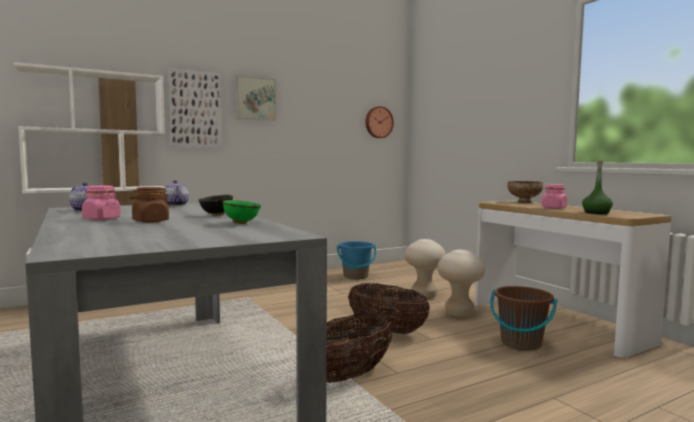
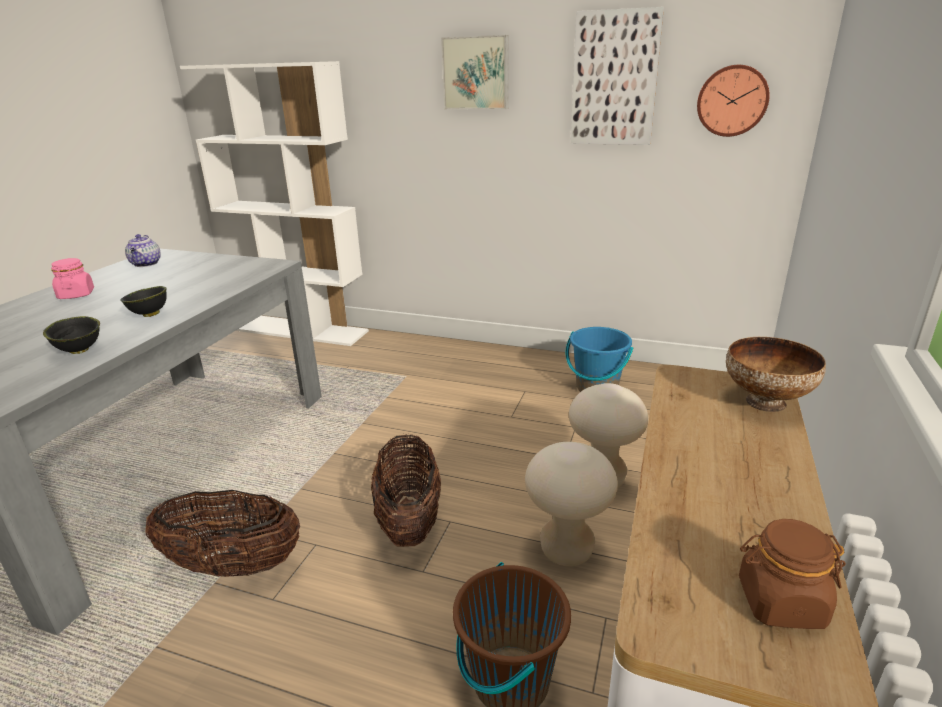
camera: 50 degrees right, 20 degrees up
(150, 221) = (69, 315): brown jar -> brown jar (780, 602)
(175, 205) = (239, 264): teapot -> none
(195, 109) = (392, 99): picture -> picture (614, 79)
(241, 223) = (80, 350): green bowl -> black bowl
(553, 208) = (700, 468): pink jar -> none
(596, 213) = (677, 556): green bottle -> none

